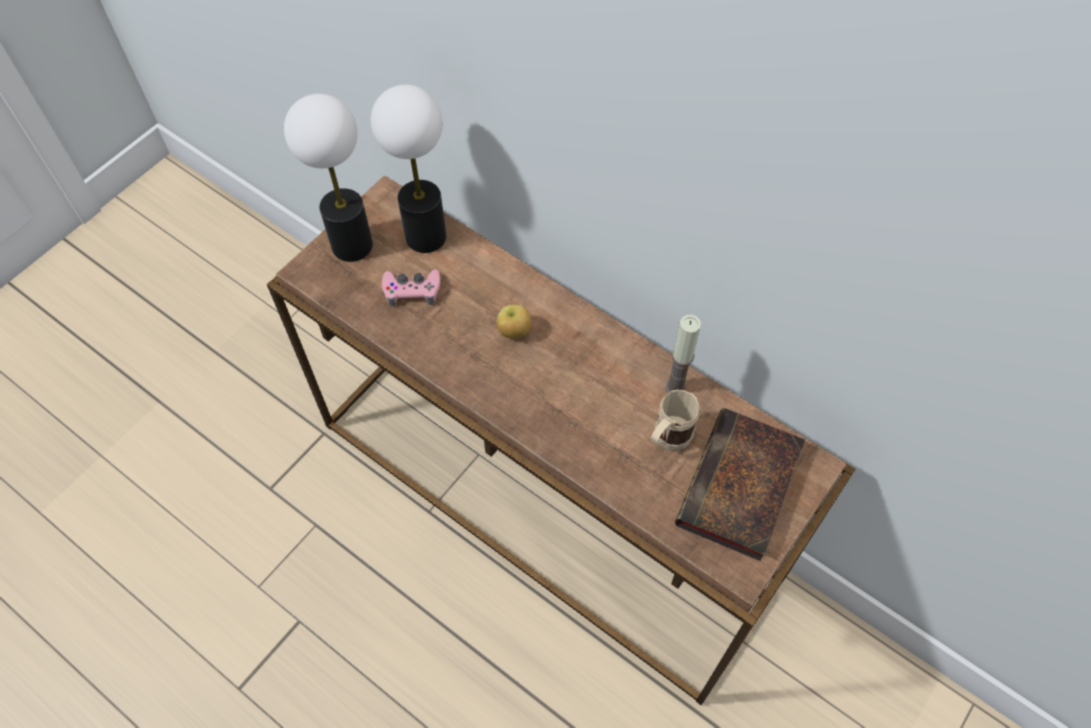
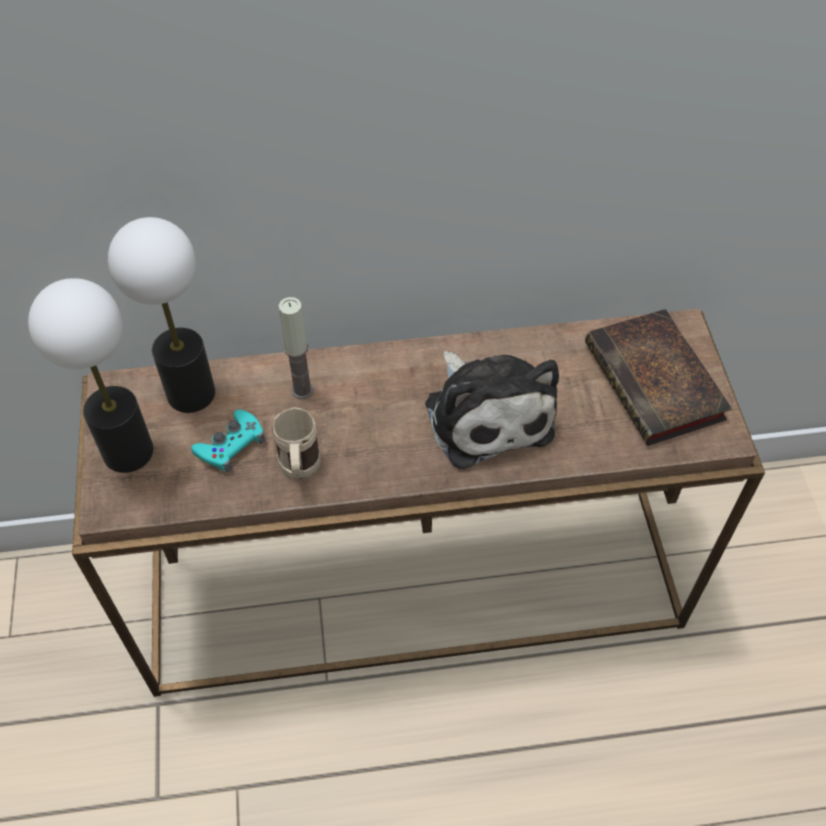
camera: 45 degrees left, 5 degrees down
(412, 290) = (231, 445): pink game controller -> turquoise game controller
(514, 332) = (359, 409): apple -> none
(592, 406) = (486, 413): none -> plush toy
(666, 441) = (569, 393): beige mug -> beige mug (299, 471)
(675, 387) = (530, 350): candle -> candle (302, 390)

